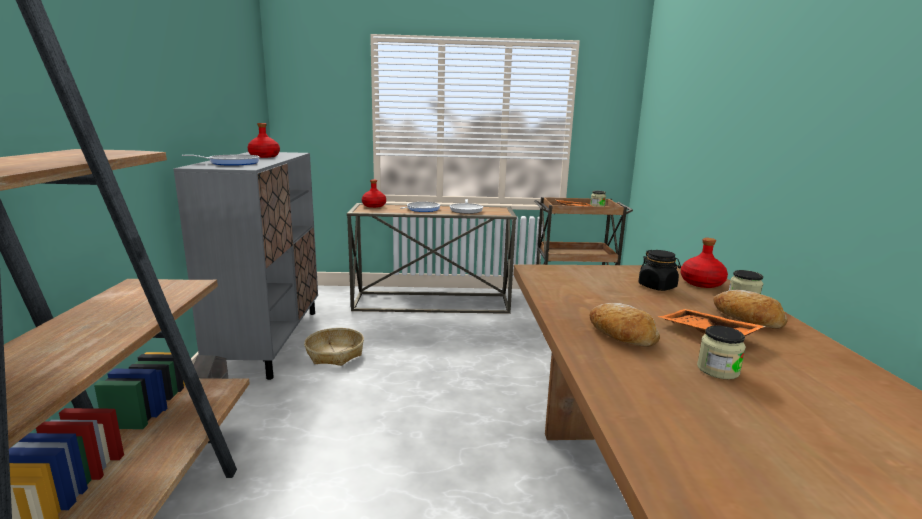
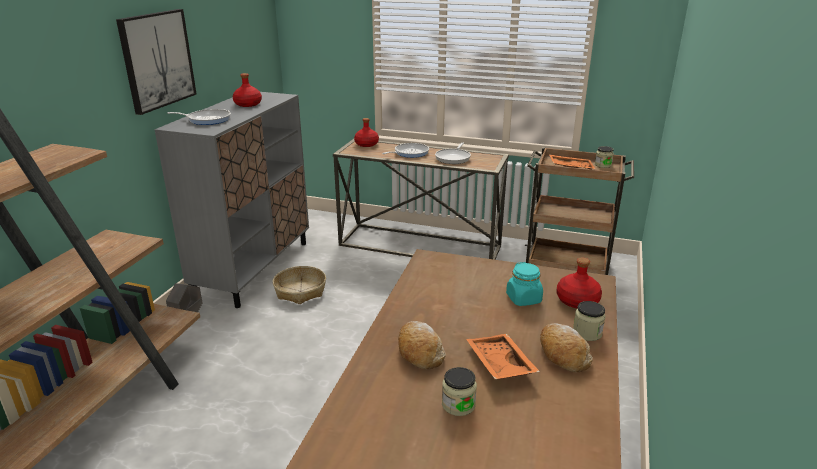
camera: 20 degrees right, 10 degrees up
(173, 92) = (157, 60): none -> picture
(657, 286) = (524, 299): black jar -> turquoise jar

